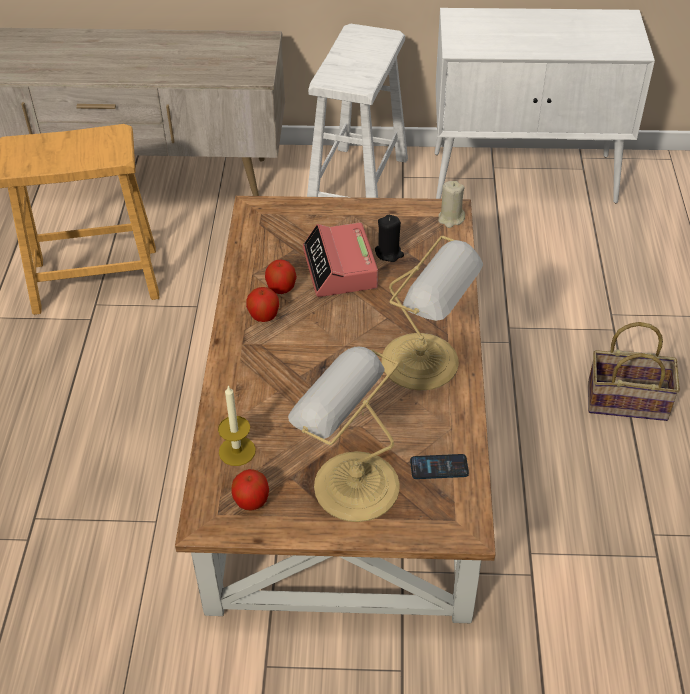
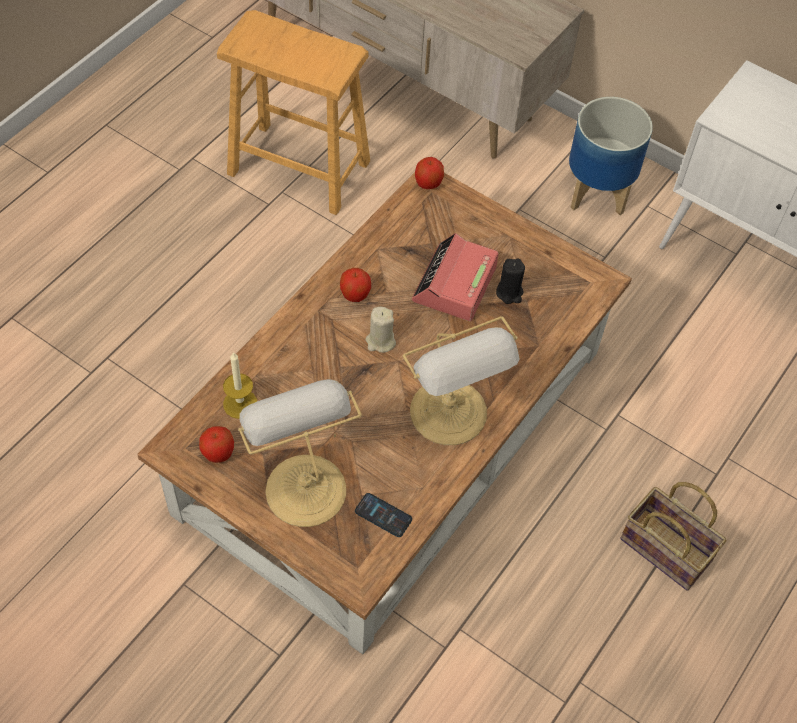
camera: 30 degrees right, 10 degrees up
(281, 288) = (390, 276): apple -> apple (428, 183)
(357, 185) = (597, 192): white stool -> planter
(451, 219) = (595, 288): beige candle -> beige candle (380, 341)

